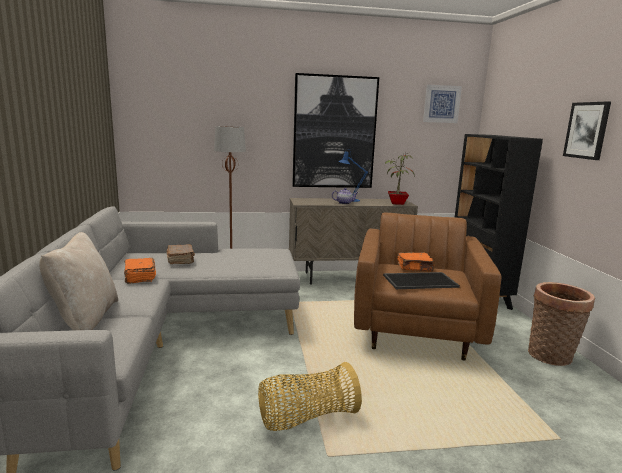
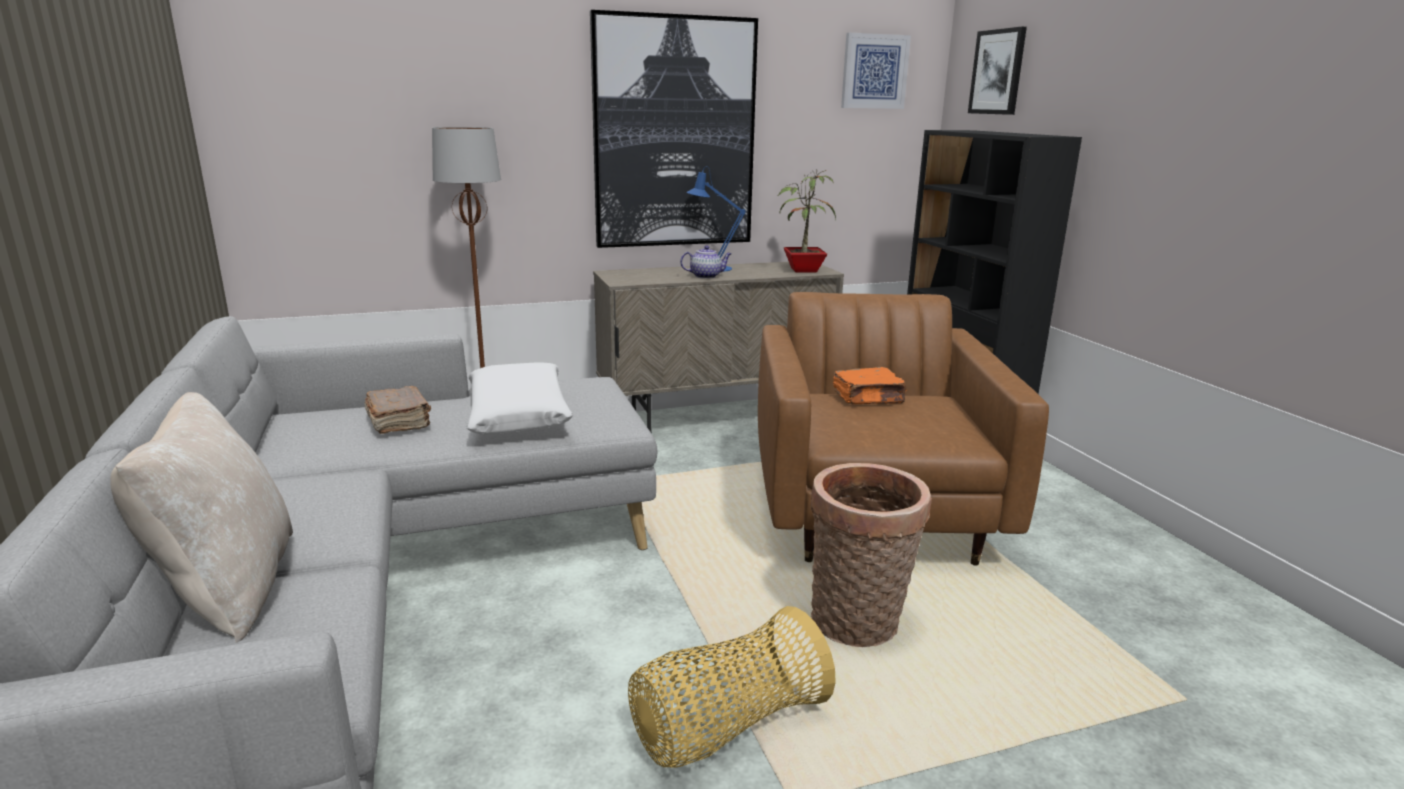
camera: 10 degrees left, 5 degrees up
(139, 277) = (322, 470): orange book -> none
(237, 261) = (519, 413): none -> white pillow
(420, 281) = (890, 425): tray -> none
(551, 357) = (1119, 541): basket -> basket (858, 625)
(587, 130) = (1172, 120): picture -> picture (998, 72)

